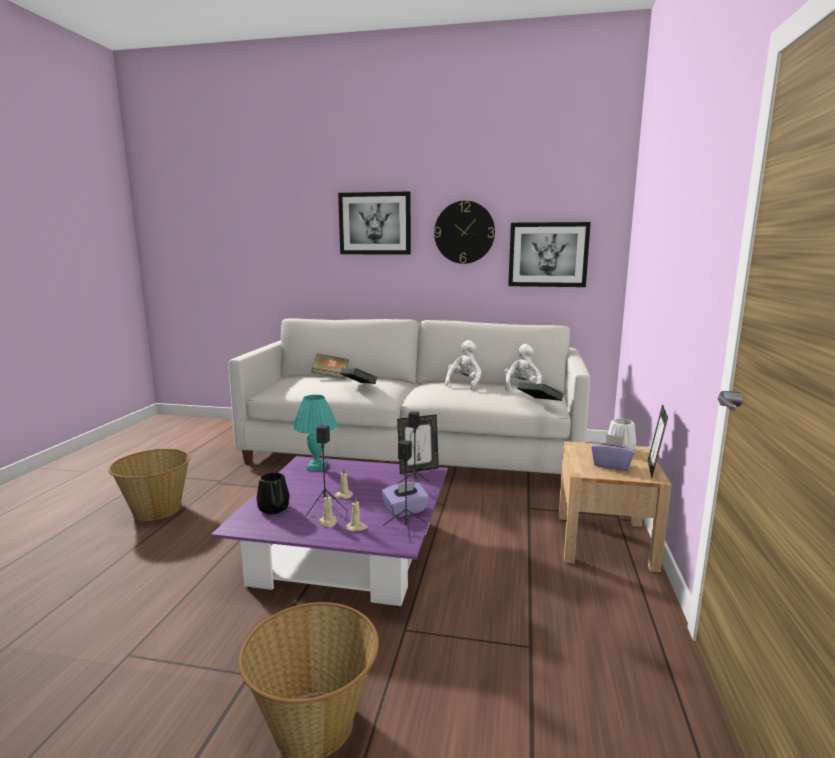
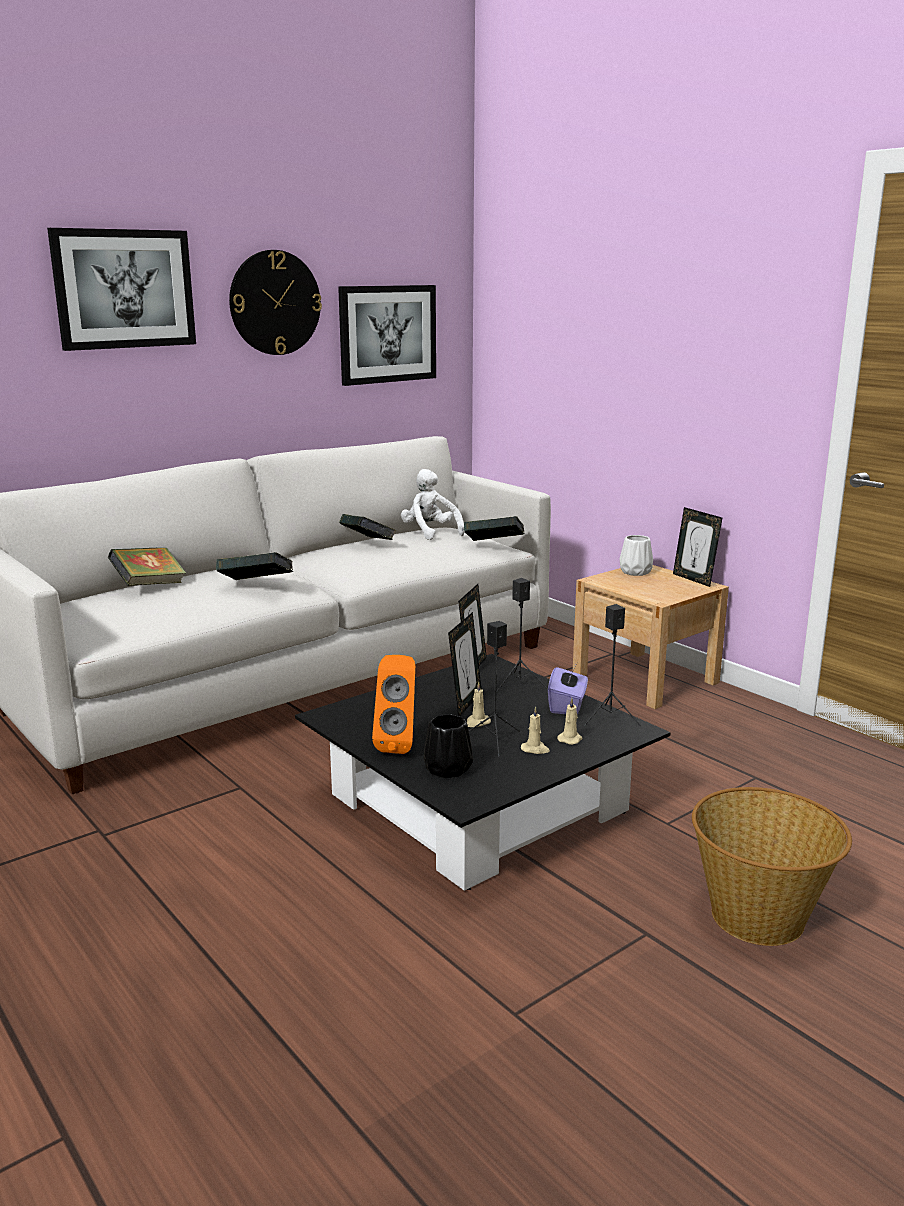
camera: 50 degrees left, 5 degrees up
(156, 510) = (102, 913): basket -> none
(290, 487) = (399, 744): none -> orange speaker
(317, 467) = (362, 713): turquoise table lamp -> none
(348, 551) = (478, 802): purple coffee table -> black coffee table
(365, 484) = (465, 703): none -> picture frame
(464, 384) = (367, 544): white plush toy -> book
(611, 465) = (662, 586): purple tissue box -> none

